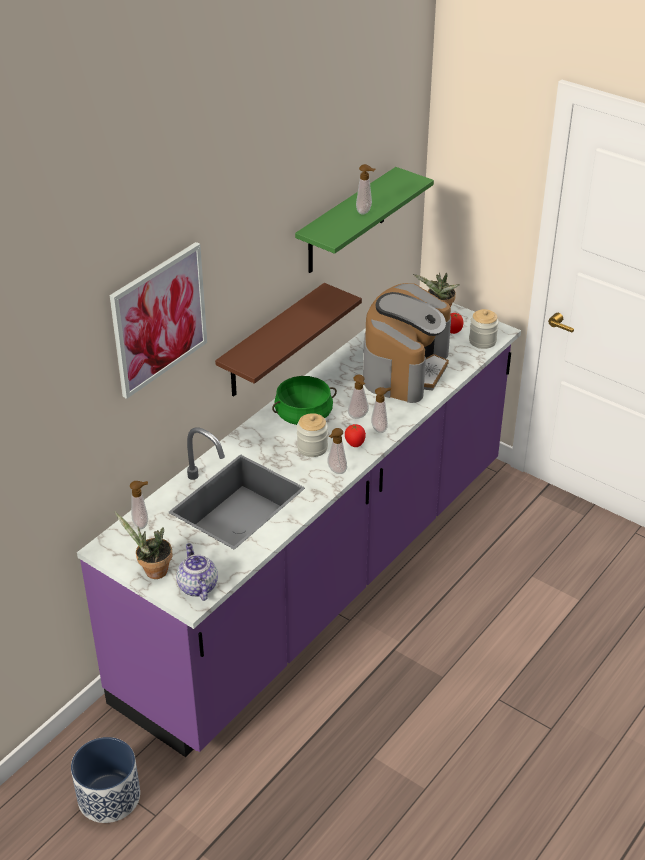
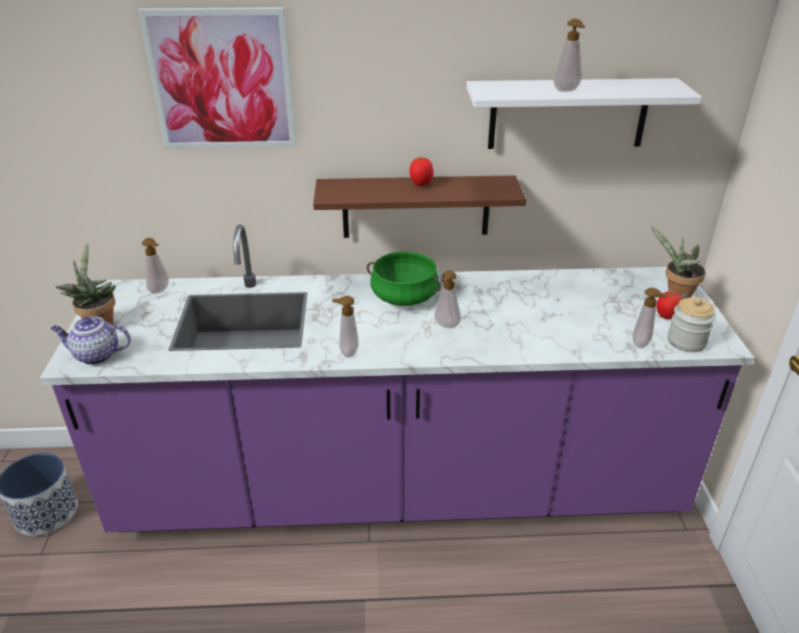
camera: 50 degrees right, 5 degrees down
(197, 586) = (96, 355): teapot -> teapot turned 120 degrees counterclockwise
(312, 448) = (364, 323): jar -> none
(346, 222) = (568, 114): green shelf -> white shelf
(355, 444) = (402, 344): tomato -> tomato (421, 184)
(380, 428) = (447, 347): soap dispenser -> soap dispenser (642, 344)
(404, 368) = (559, 317): coffee machine -> none

